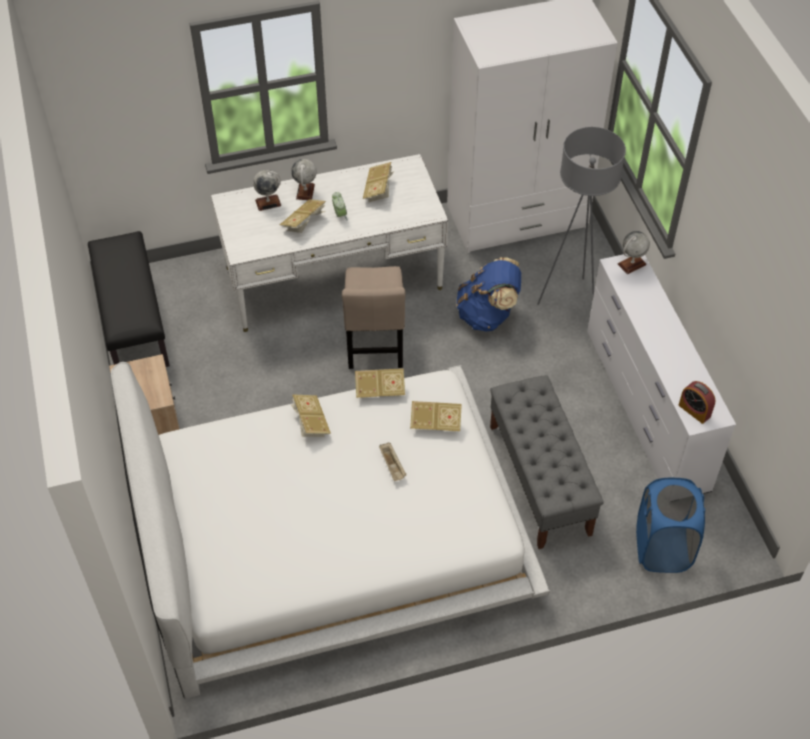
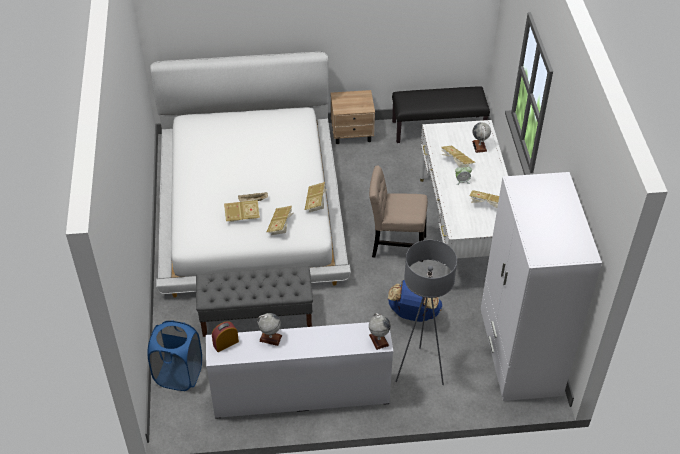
camera: 100 degrees right, 5 degrees down
(305, 191) = (489, 166): globe -> globe (270, 338)
(310, 423) = (298, 167): book -> book (242, 216)

